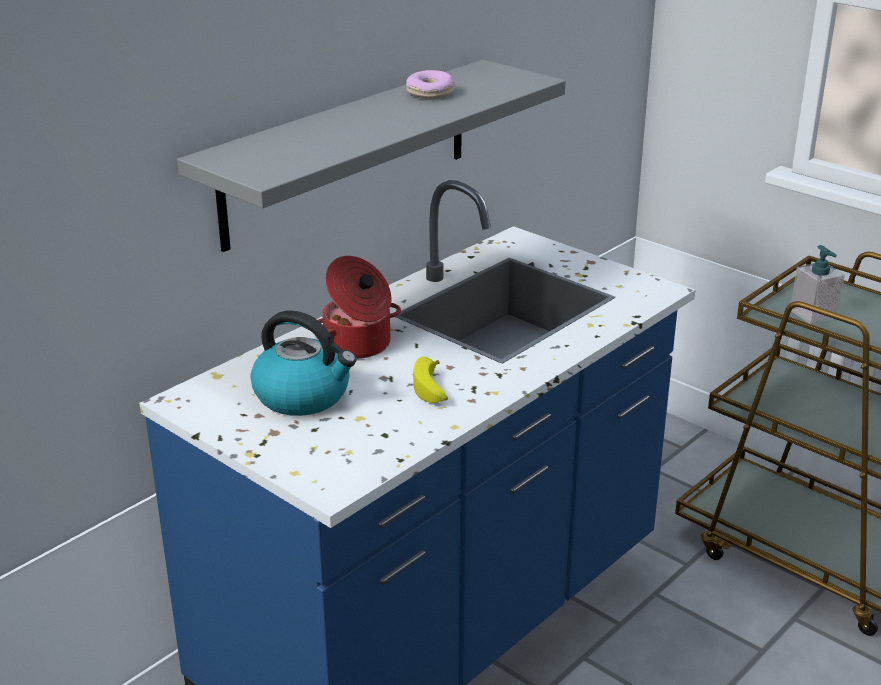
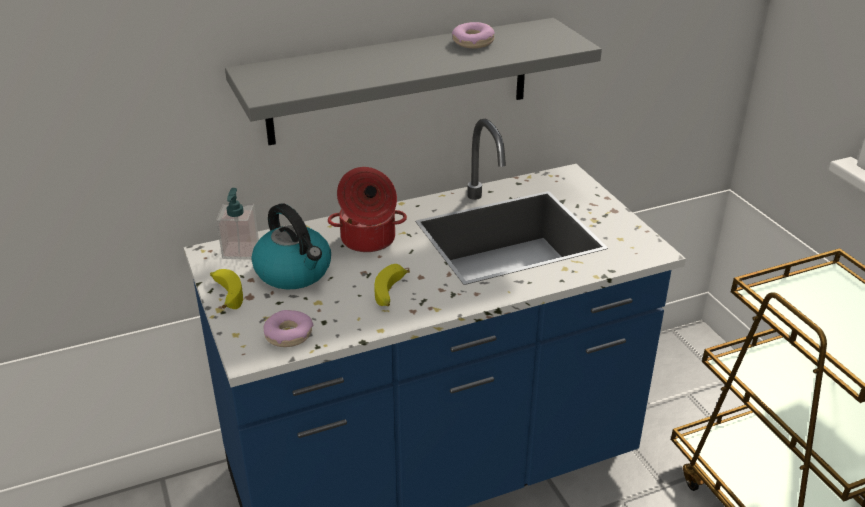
camera: 25 degrees right, 5 degrees up
(242, 437) = (226, 294): none -> banana
(357, 457) = (289, 335): none -> donut
(813, 314) = (806, 307): soap dispenser -> soap dispenser (240, 251)

